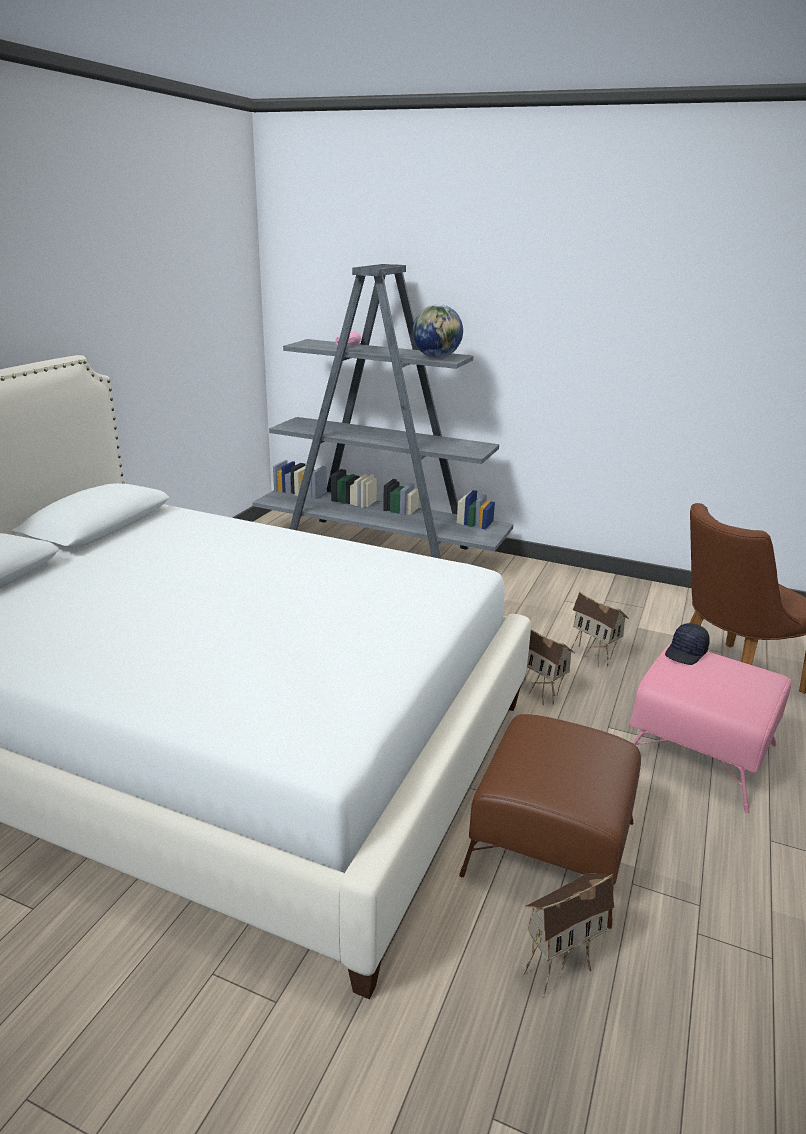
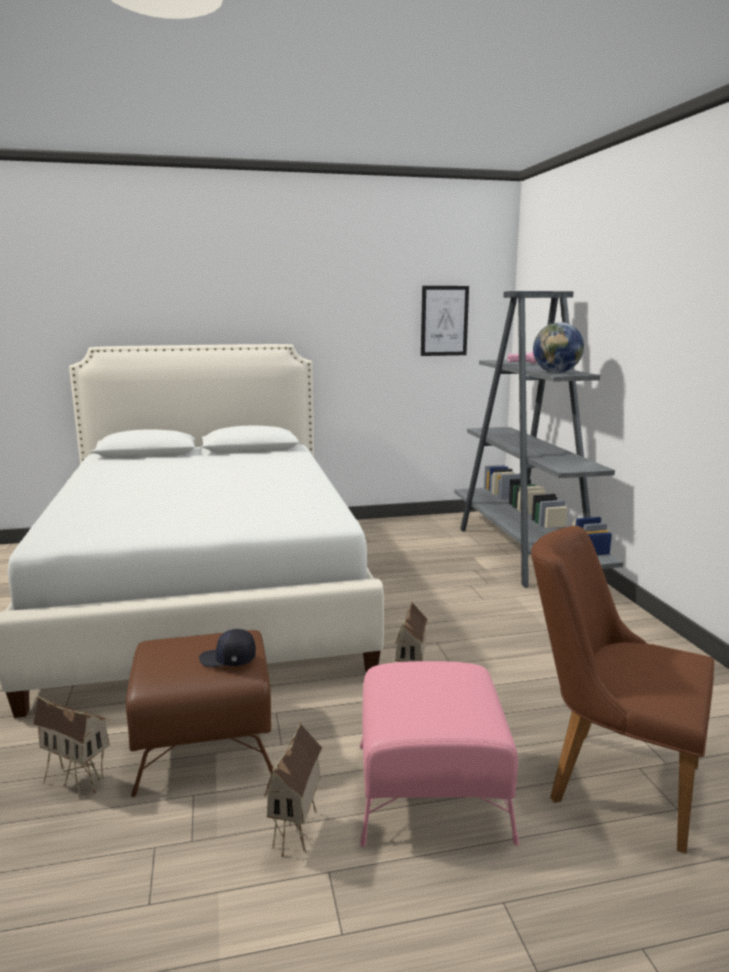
camera: 55 degrees right, 10 degrees down
(210, 297) = (444, 321): none -> picture
(593, 656) = (516, 688): toy house -> toy house (298, 834)
(686, 653) = (451, 669): black cap -> black cap (228, 659)

